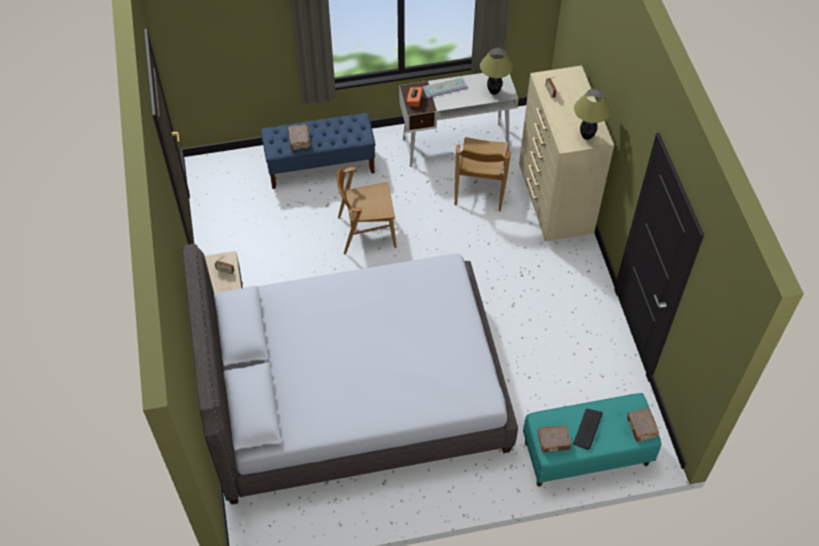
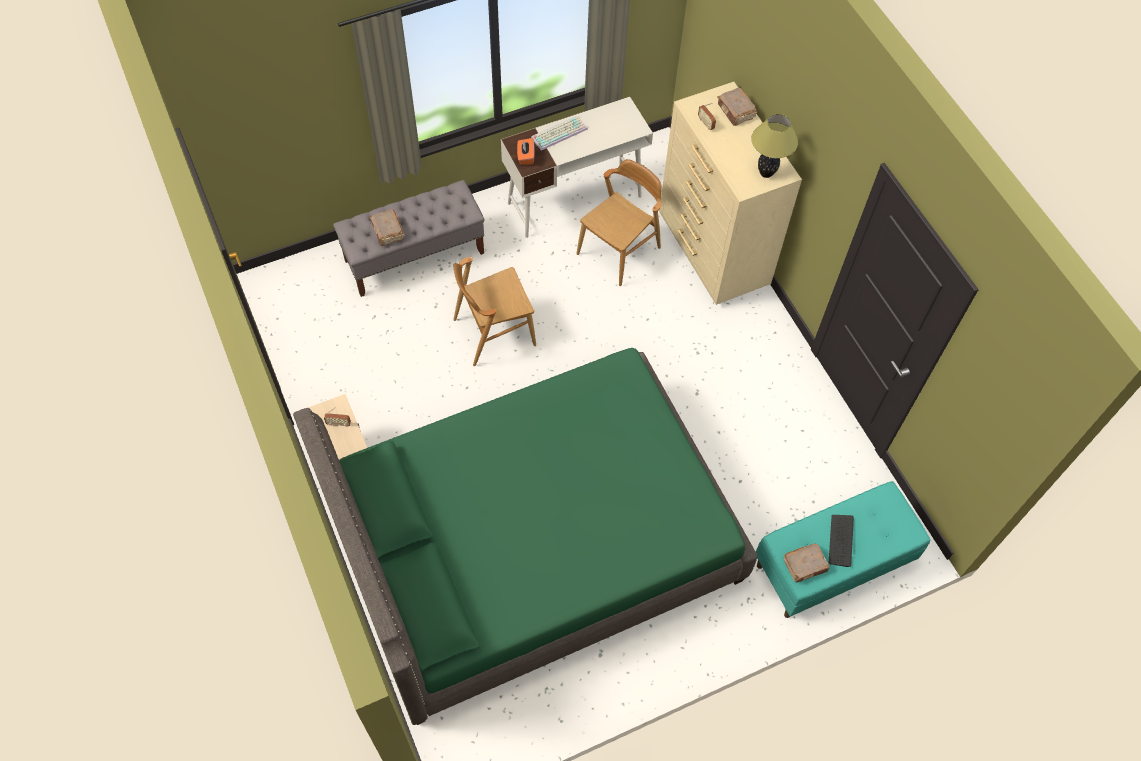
camera: 15 degrees left, 5 degrees up
(321, 166) = (415, 256): blue bench -> grey bench
(355, 393) = (534, 545): grey bed -> green bed
(480, 188) = (619, 251): brown chair -> brown chair turned 135 degrees counterclockwise
(493, 91) = (620, 129): table lamp -> none
(641, 428) = (903, 526): brown book -> brown book (736, 112)

